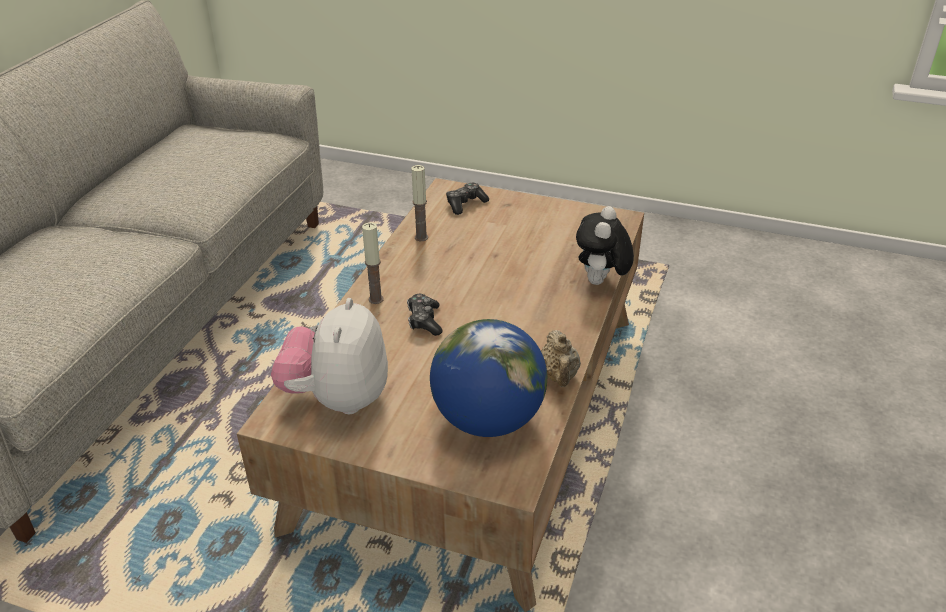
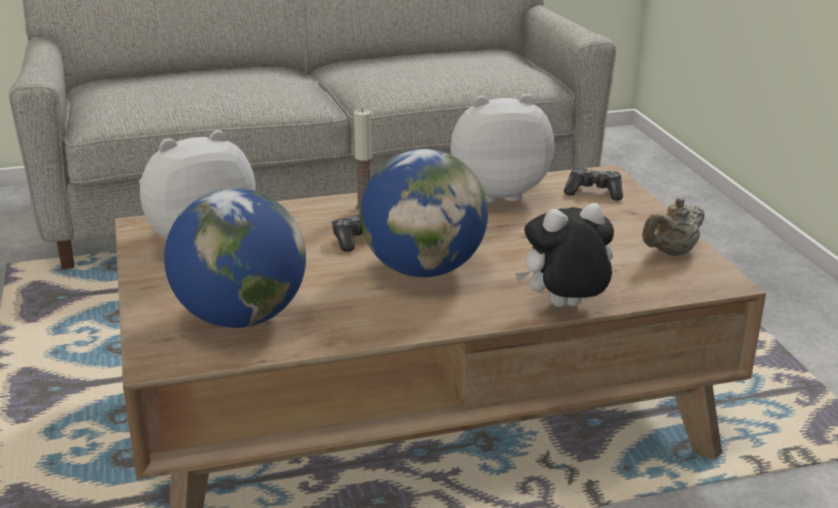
camera: 55 degrees right, 10 degrees down
(421, 237) = (497, 192): candle -> plush toy
(499, 313) = (423, 269): none -> globe
(559, 377) = (353, 335): beige teapot -> beige teapot (671, 252)

